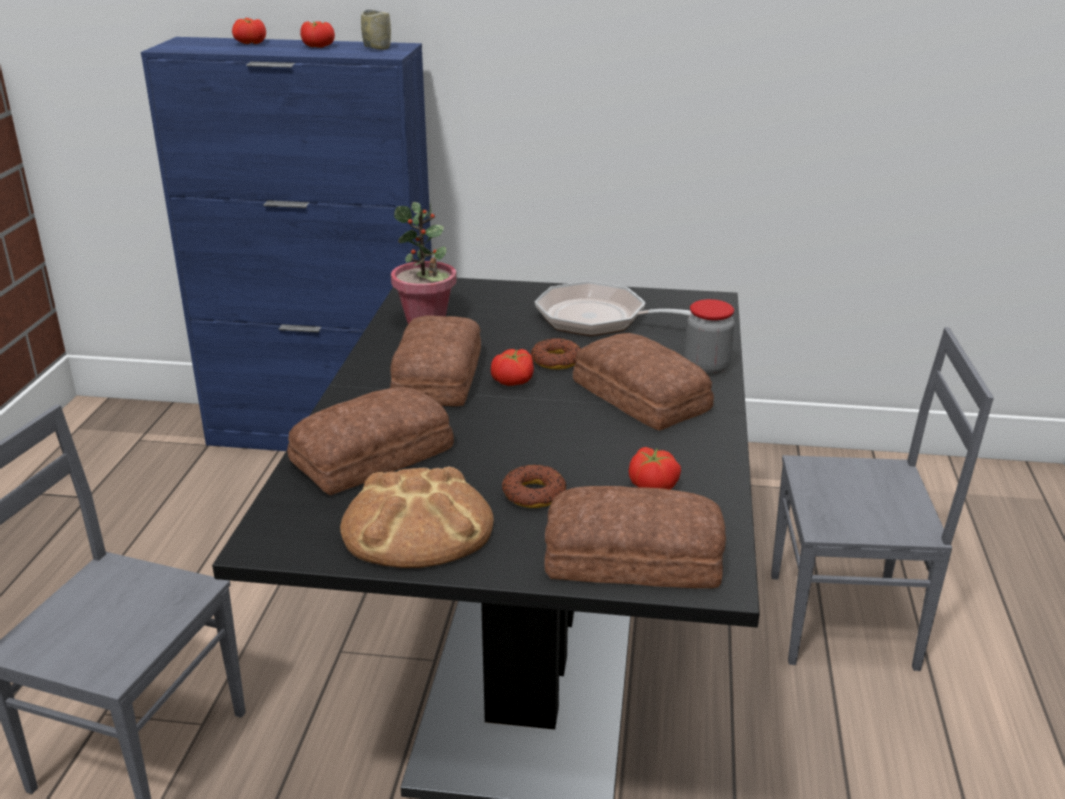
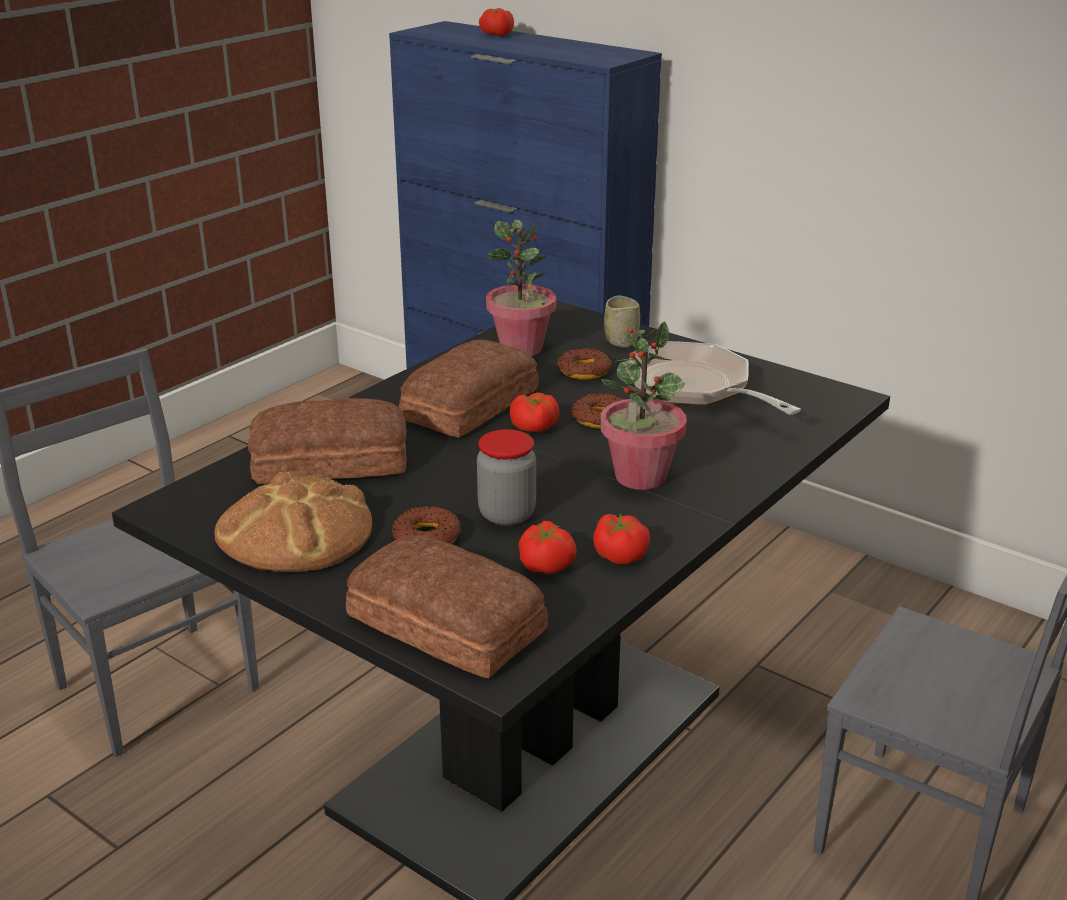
camera: 30 degrees right, 0 degrees up
(318, 46) = (553, 45): tomato -> tomato (620, 555)
(377, 48) = (606, 53): cup -> cup (621, 342)
(499, 326) = (584, 371): none -> donut
(639, 397) = (640, 477): bread -> potted plant
(707, 367) = (750, 466): jar -> jar (507, 514)

